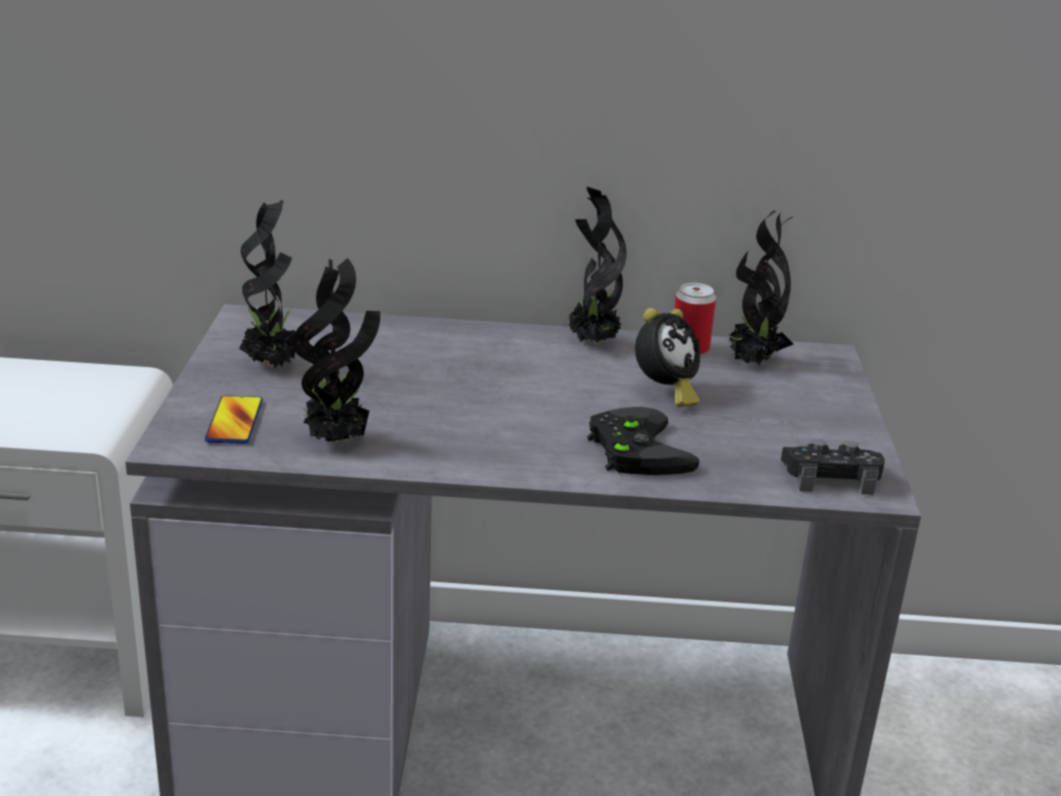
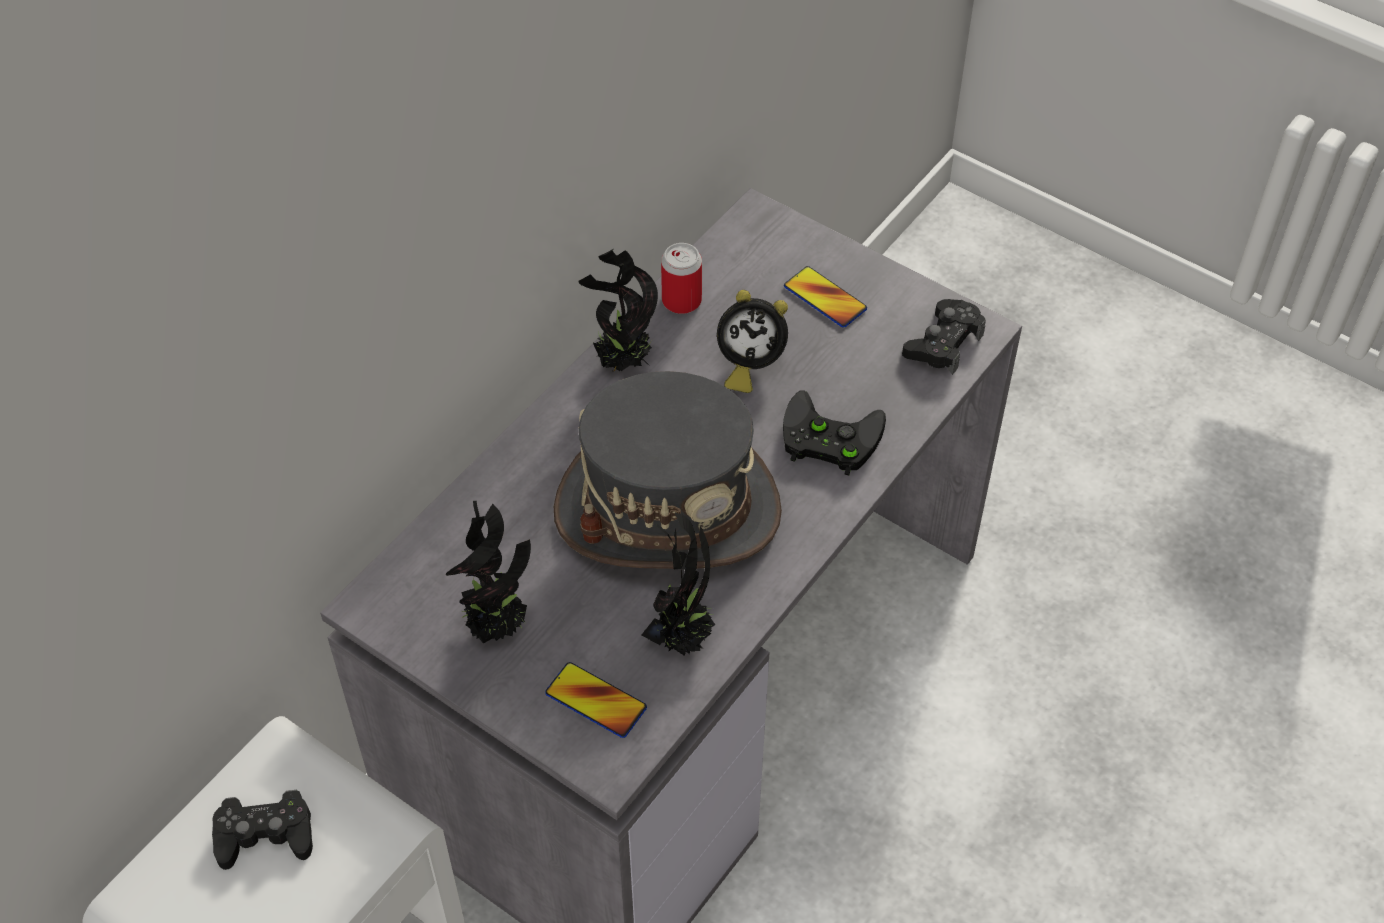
camera: 55 degrees left, 25 degrees up
(53, 393) = (265, 835): none -> black game controller
(465, 399) = (667, 510): none -> grey hat
(664, 392) = (748, 365): alarm clock -> alarm clock turned 105 degrees clockwise
(752, 362) = (735, 274): potted plant -> none
(790, 406) = (825, 298): none -> phone

